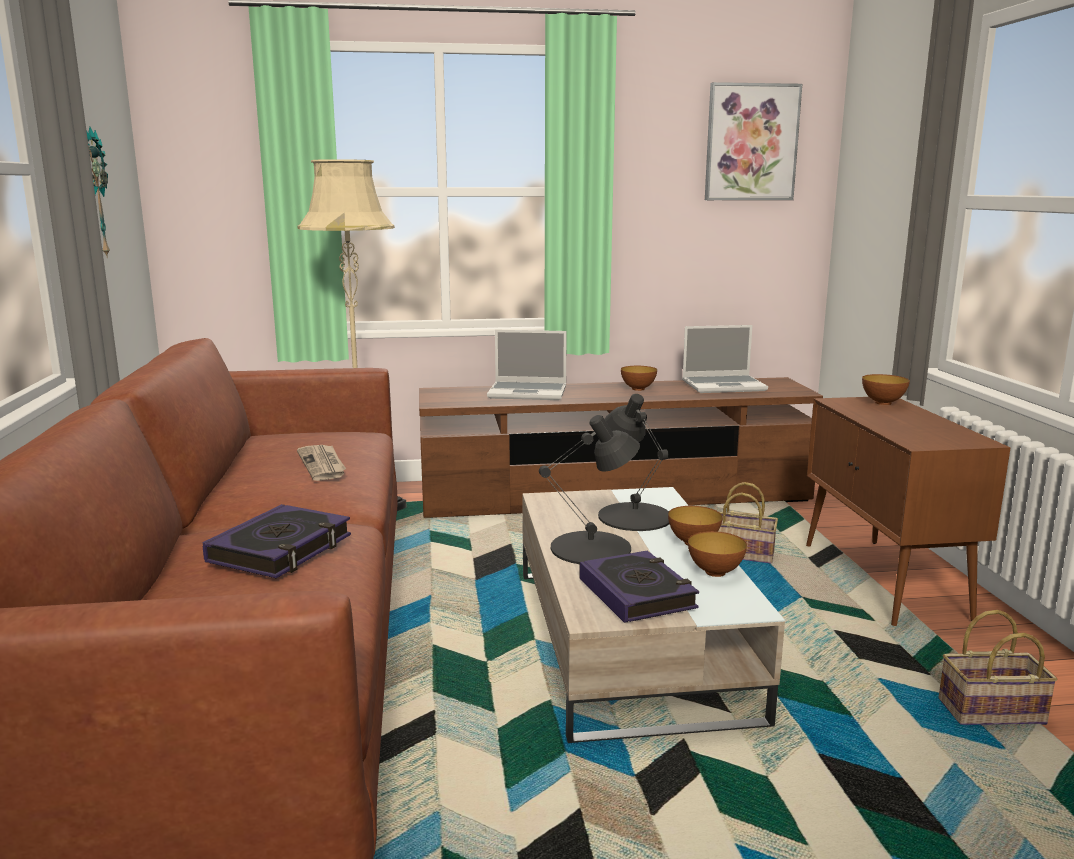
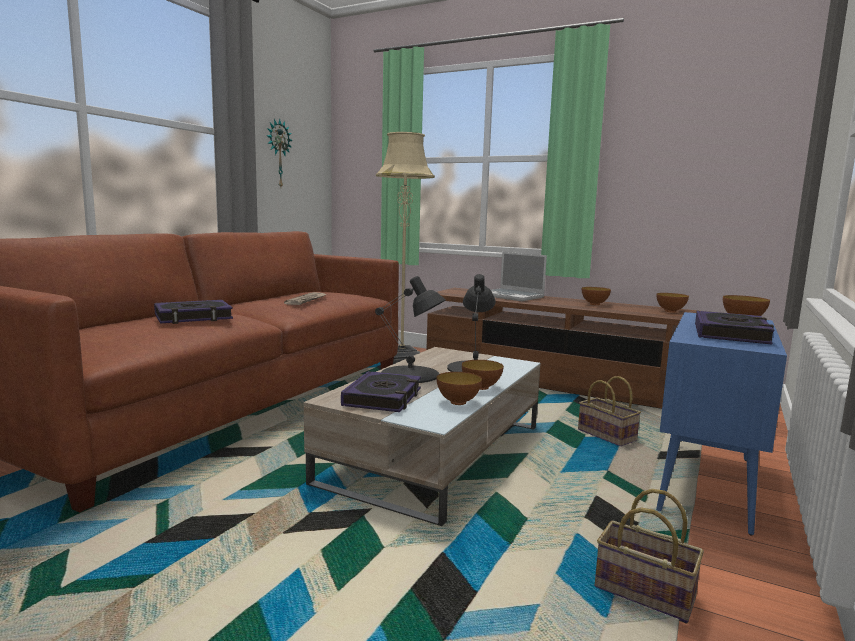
camera: 35 degrees right, 5 degrees down
(724, 386) = (670, 311): laptop -> bowl
(751, 143) = (729, 113): picture -> none
(884, 581) = (706, 484): brown cabinet -> blue cabinet
(921, 427) = (730, 334): none -> book

